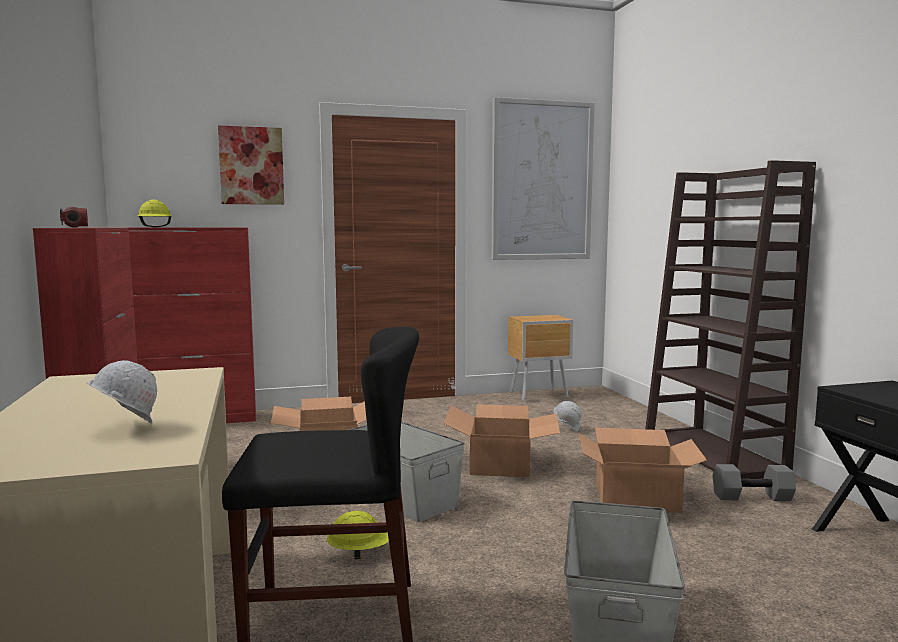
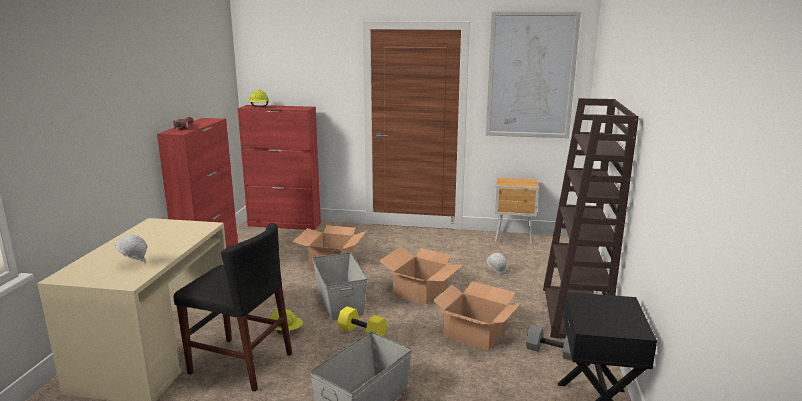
camera: 25 degrees right, 10 degrees up
(251, 166) = (319, 65): picture -> none
(487, 528) = (363, 332): none -> yellow dumbbell

